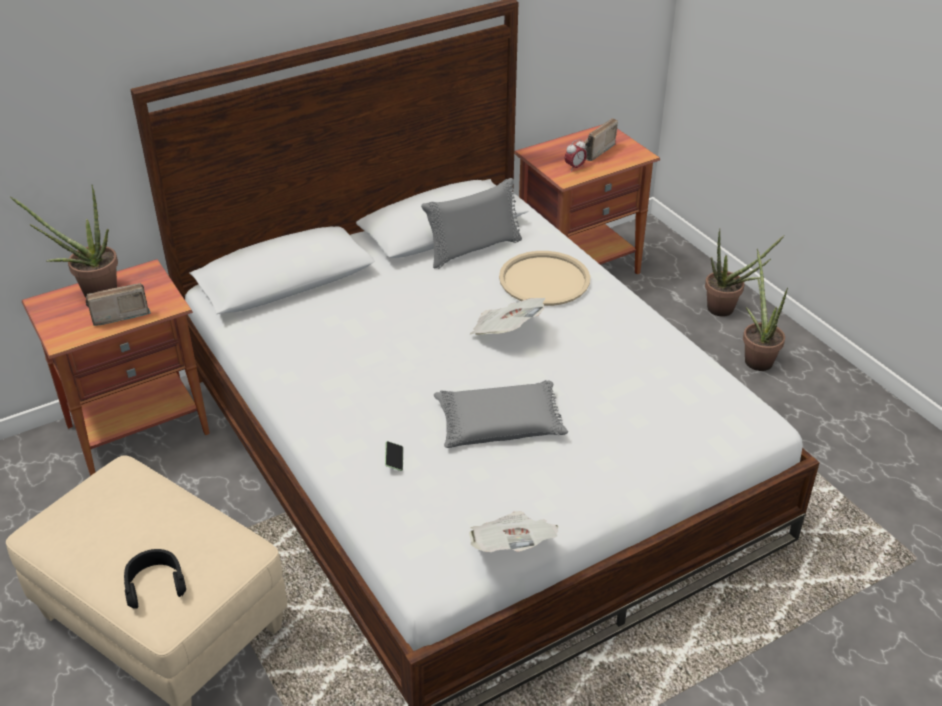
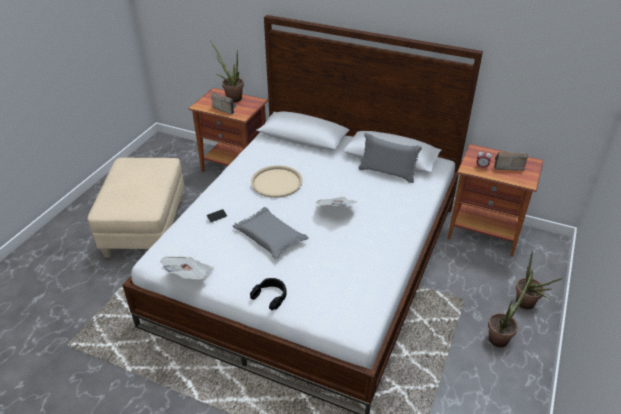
camera: 55 degrees right, 0 degrees up
(155, 584) = (114, 198): black headphones -> black headphones (270, 296)
(544, 280) = (390, 204): beige tray -> beige tray (276, 182)

